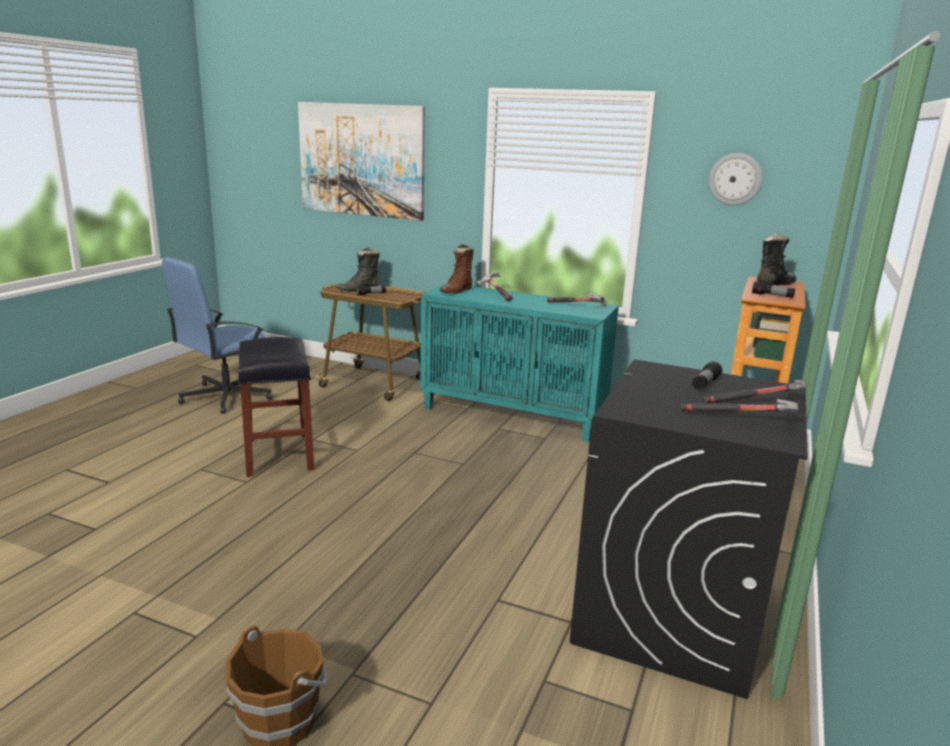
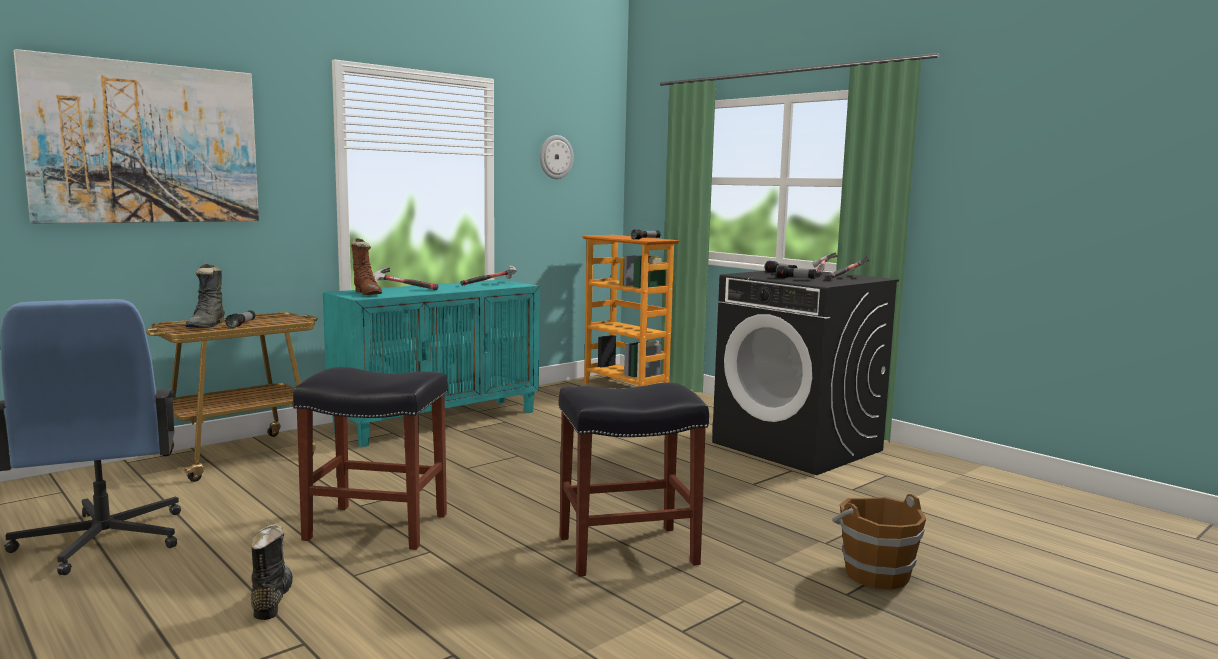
camera: 65 degrees left, 10 degrees down
(282, 558) = (629, 549): none -> black stool
(655, 394) = (795, 279): none -> flashlight
(774, 285) = (615, 236): black boot -> black boot (271, 600)

